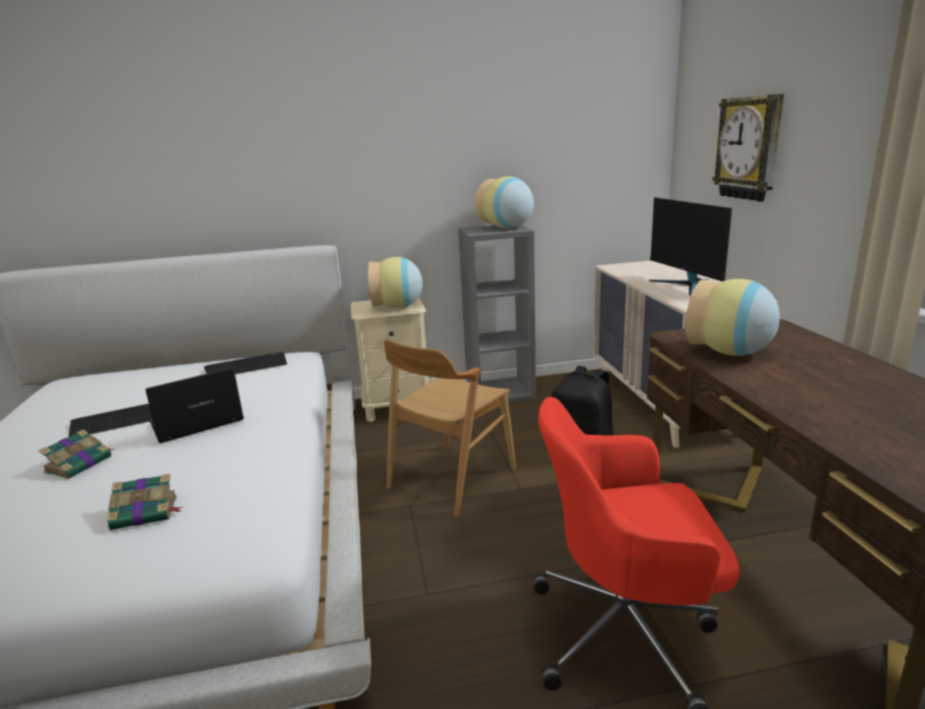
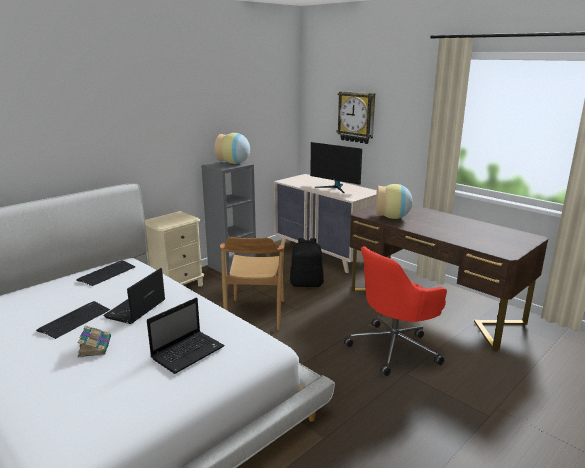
camera: 35 degrees left, 0 degrees up
(146, 513) = (189, 352): book -> laptop
(398, 307) = (181, 219): vase -> none

